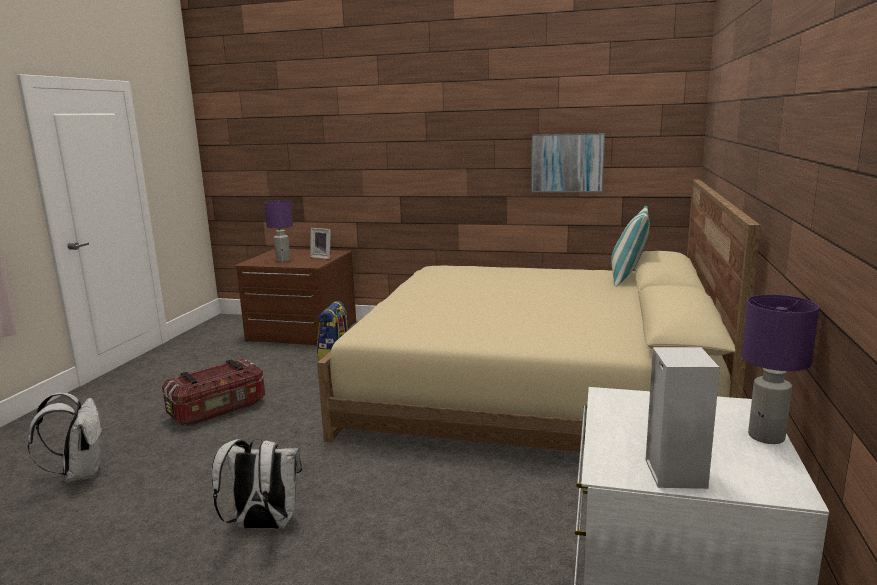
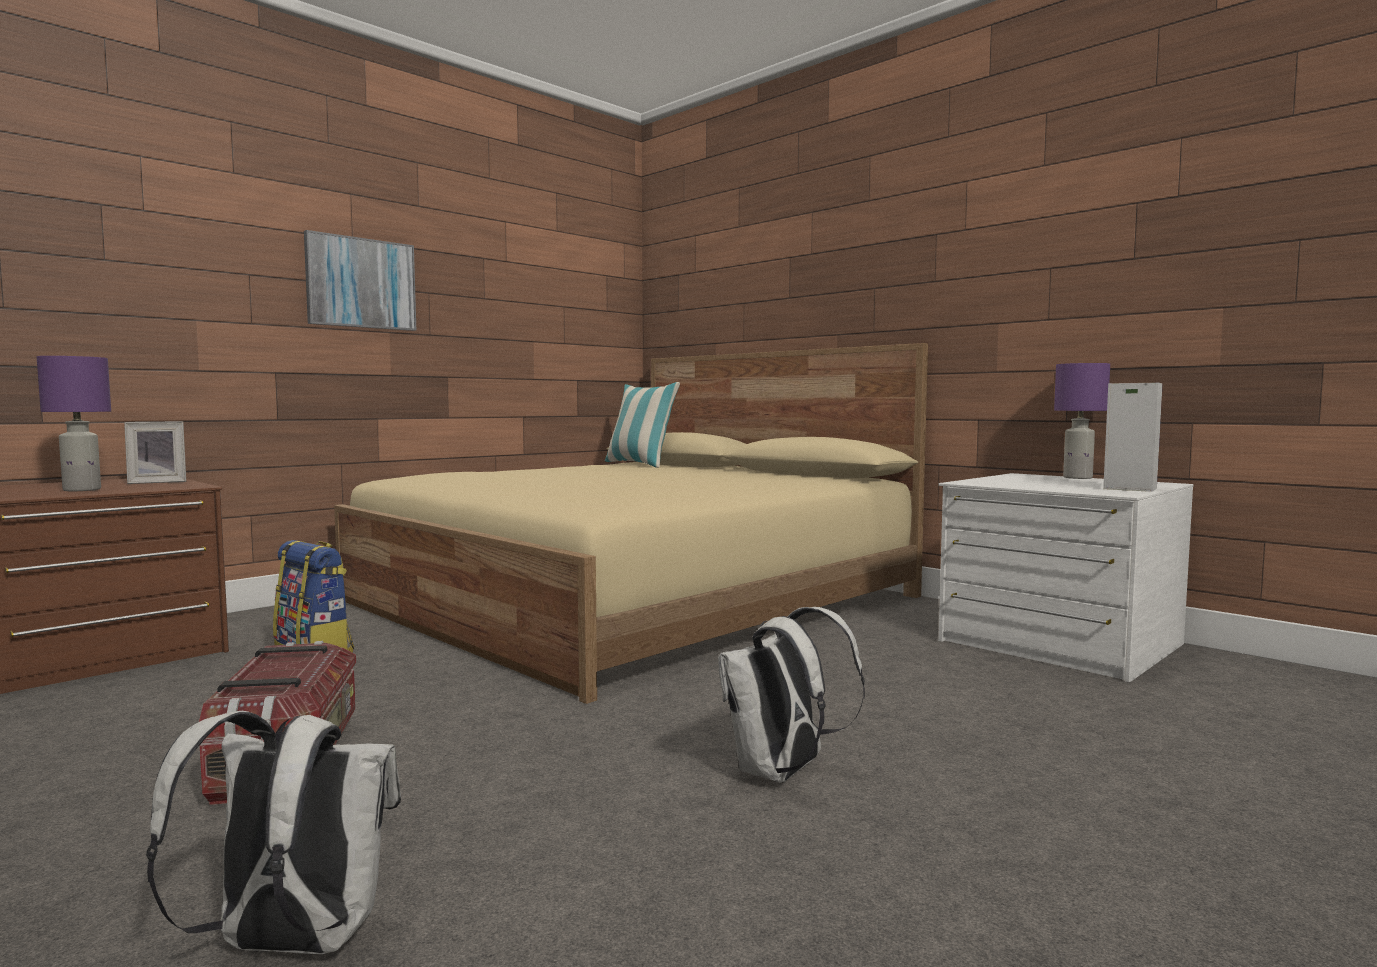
camera: 60 degrees left, 10 degrees down
(567, 163) = (520, 334): picture -> picture (361, 283)

